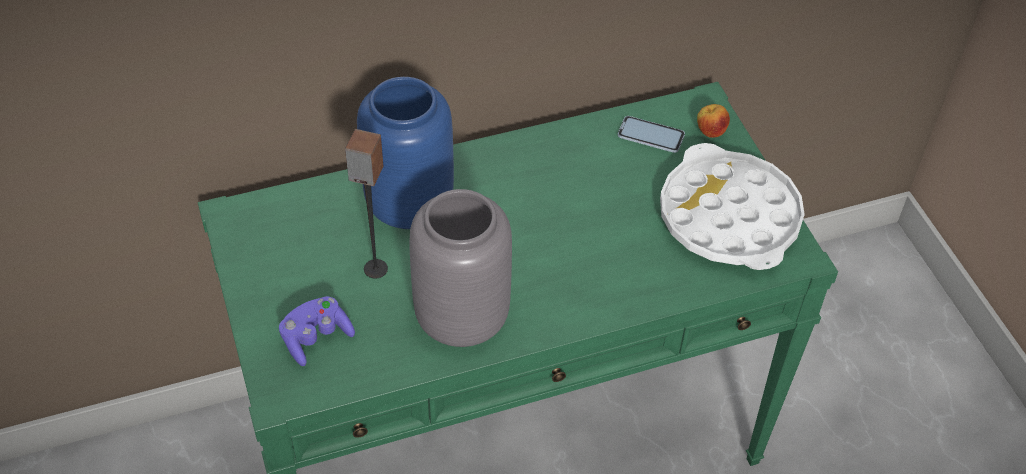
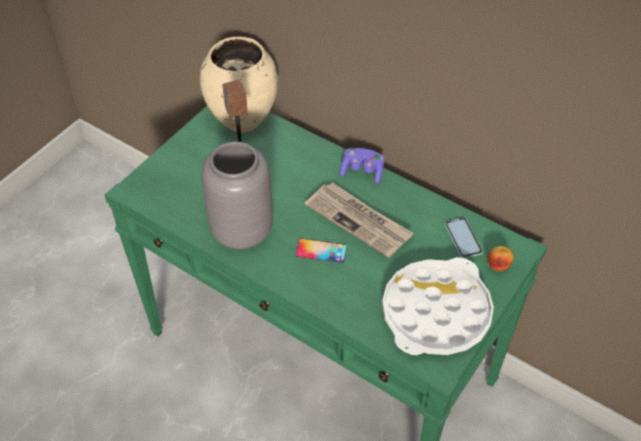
camera: 55 degrees right, 0 degrees up
(276, 216) = (241, 120): none -> beige vase
(316, 338) = (178, 182): purple game controller -> purple game controller (362, 172)
(408, 204) = (299, 164): blue vase -> none
(547, 203) = (359, 221): none -> newspaper
(560, 262) = (321, 251): none -> phone

